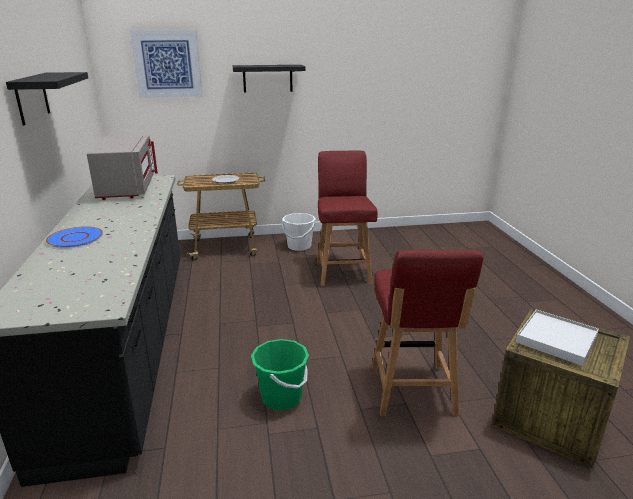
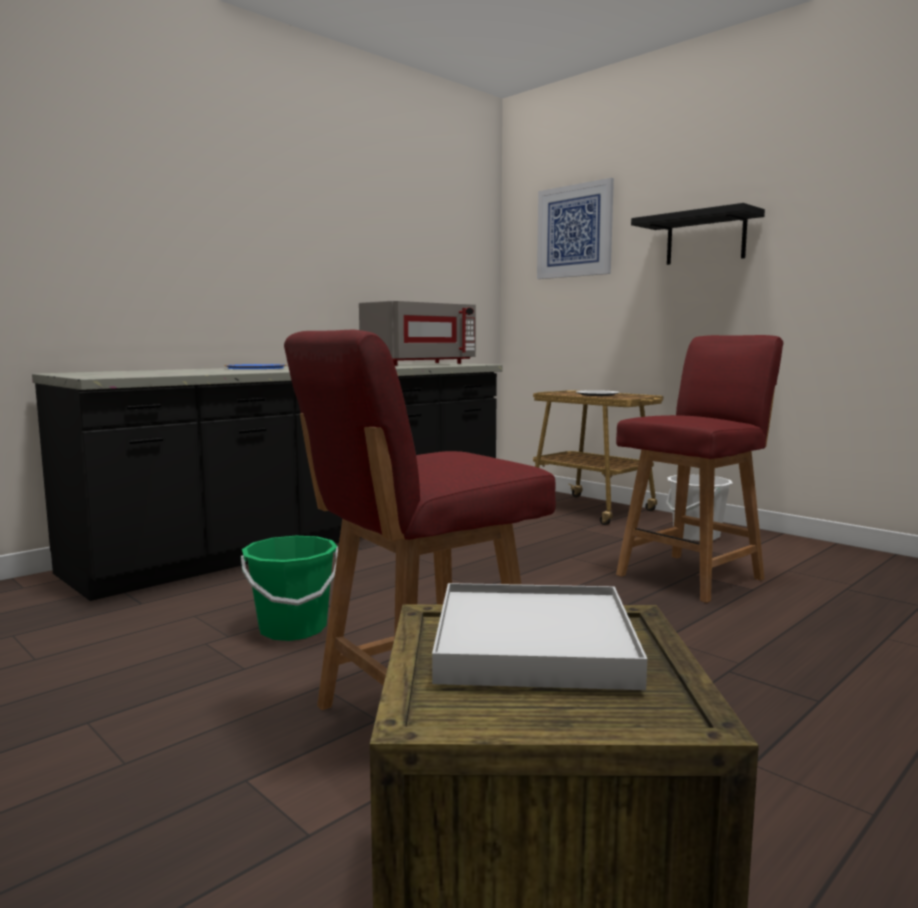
camera: 55 degrees right, 15 degrees down
(32, 98) = (303, 229): black shelf -> none

